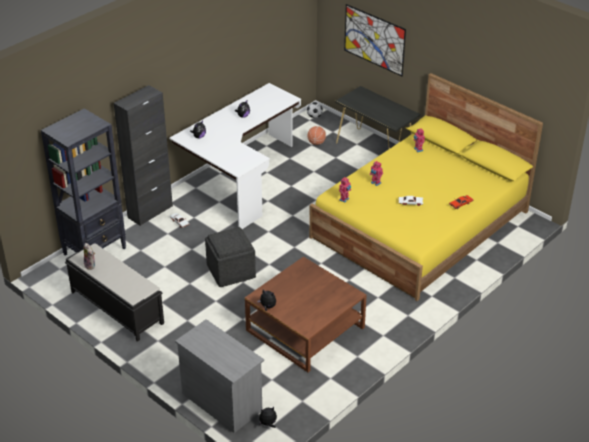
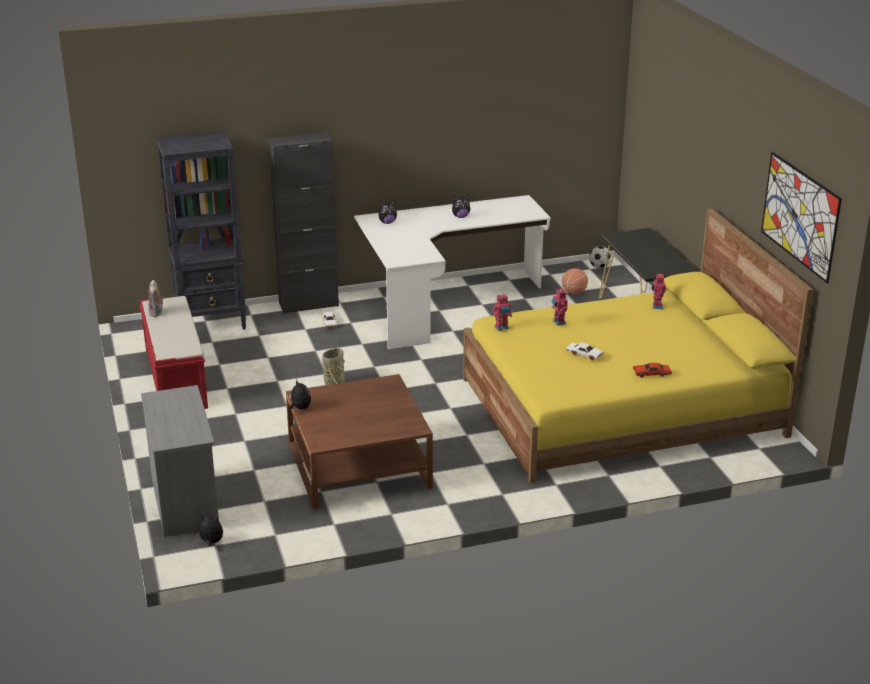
camera: 30 degrees right, 10 degrees down
(116, 307) = (175, 378): black bench -> red bench
(230, 271) = (335, 383): grey ottoman -> basket
(374, 39) = (668, 159): picture -> picture (799, 215)

